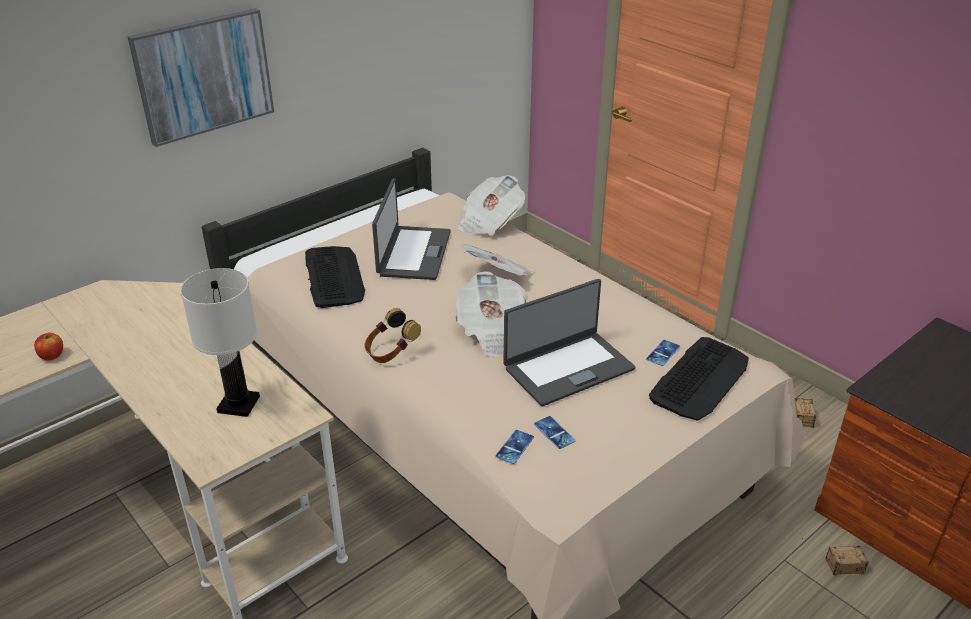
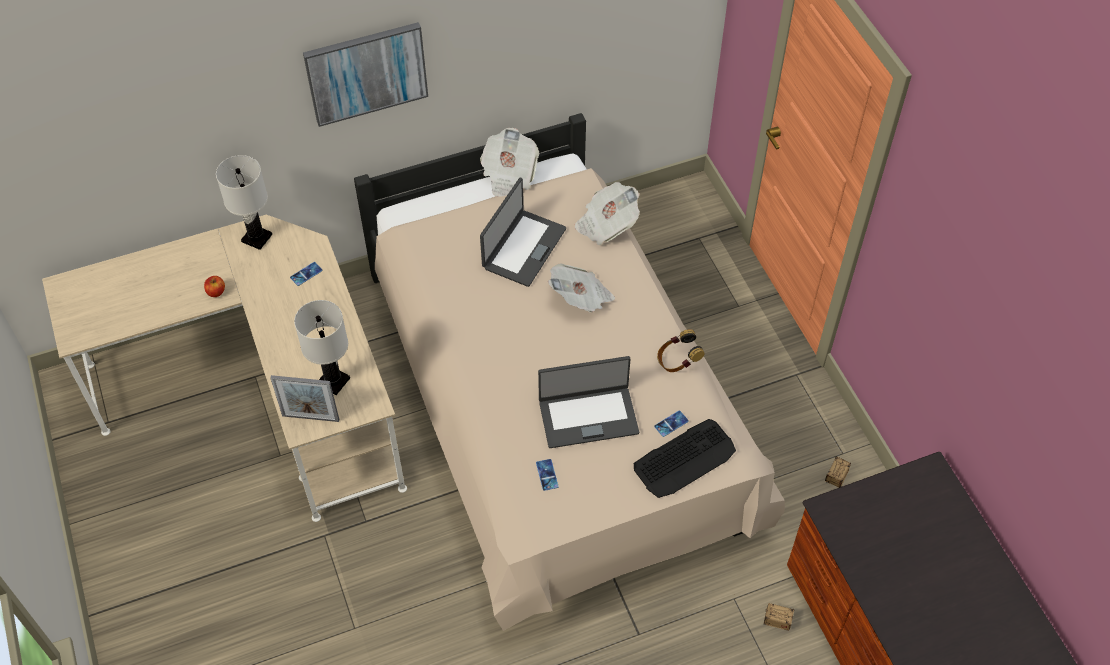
camera: 20 degrees right, 20 degrees up
(96, 300) = (257, 238): none -> white table lamp
(220, 447) = (310, 418): none -> picture frame
(333, 276) = (448, 258): keyboard -> none
(391, 352) = (462, 358): headphones -> headphones (677, 361)
(493, 332) = (549, 361): newspaper -> newspaper (509, 174)
(514, 447) = (512, 478): phone -> phone (306, 274)

